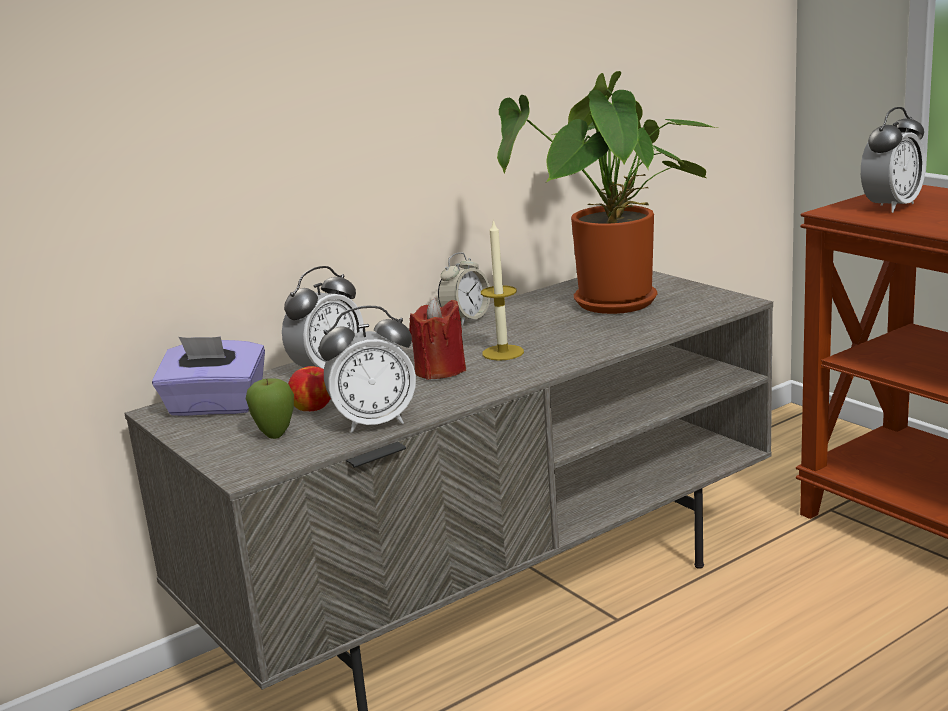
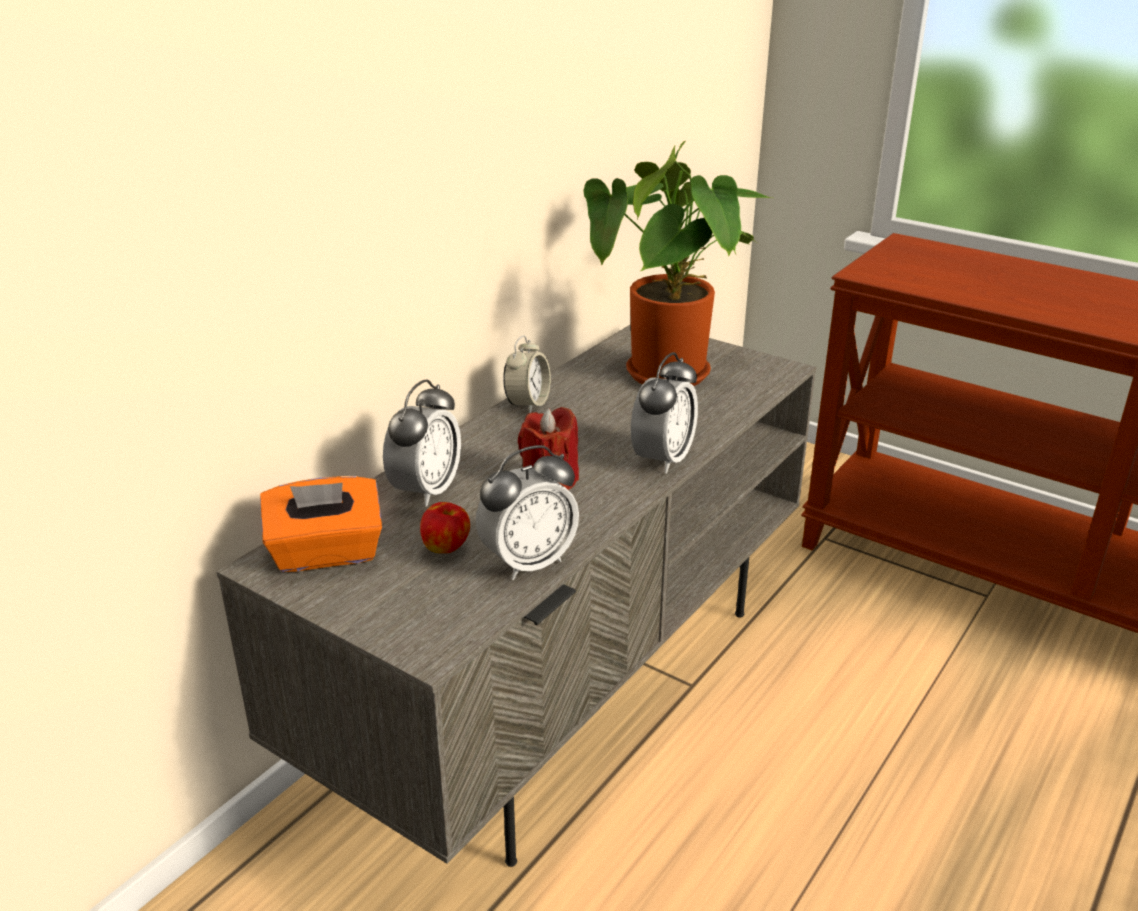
camera: 20 degrees left, 10 degrees up
(215, 407) = (326, 553): purple tissue box -> orange tissue box
(275, 435) = (428, 592): apple -> none
(503, 353) = (599, 451): candle -> none
(891, 207) = (910, 268): alarm clock -> alarm clock (662, 459)

